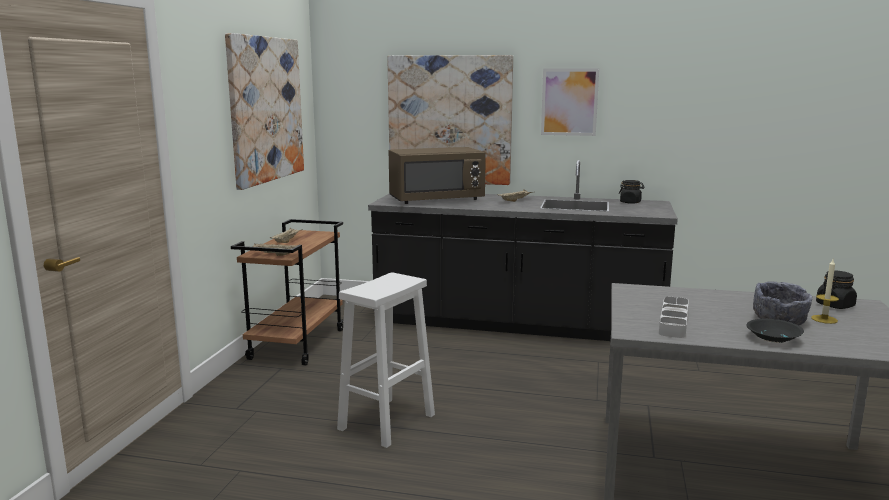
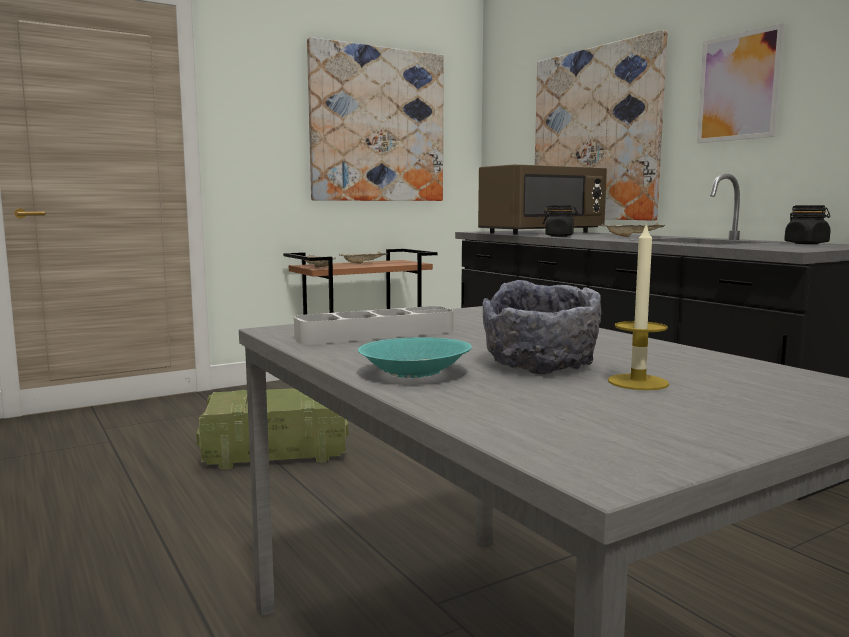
camera: 45 degrees right, 5 degrees down
(386, 423) = (273, 451): white stool -> crate
(436, 200) = (541, 233): brown microwave -> brown microwave turned 60 degrees counterclockwise
(774, 339) = (413, 373): black bowl -> turquoise bowl
(835, 305) = (766, 378): black jar -> black jar (559, 236)

